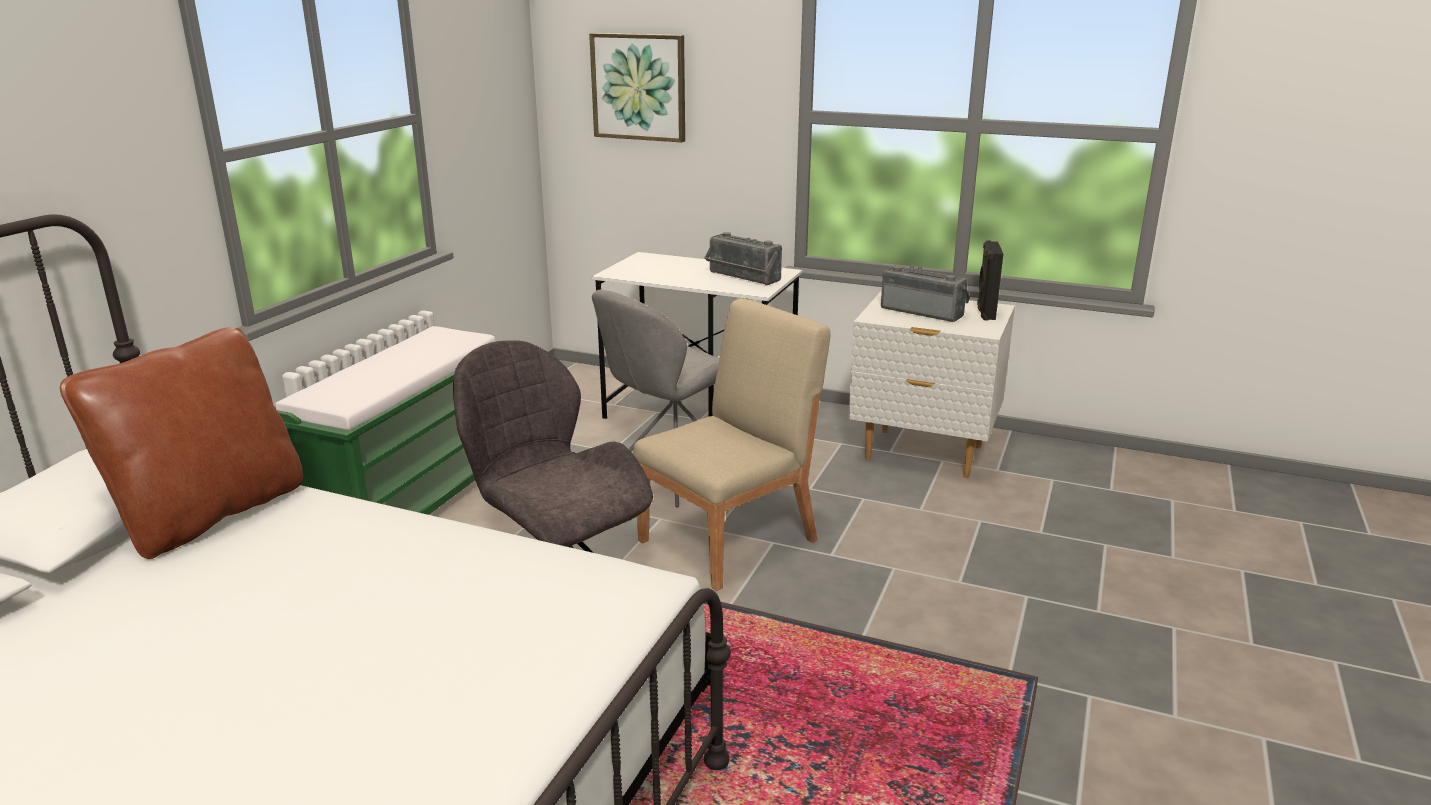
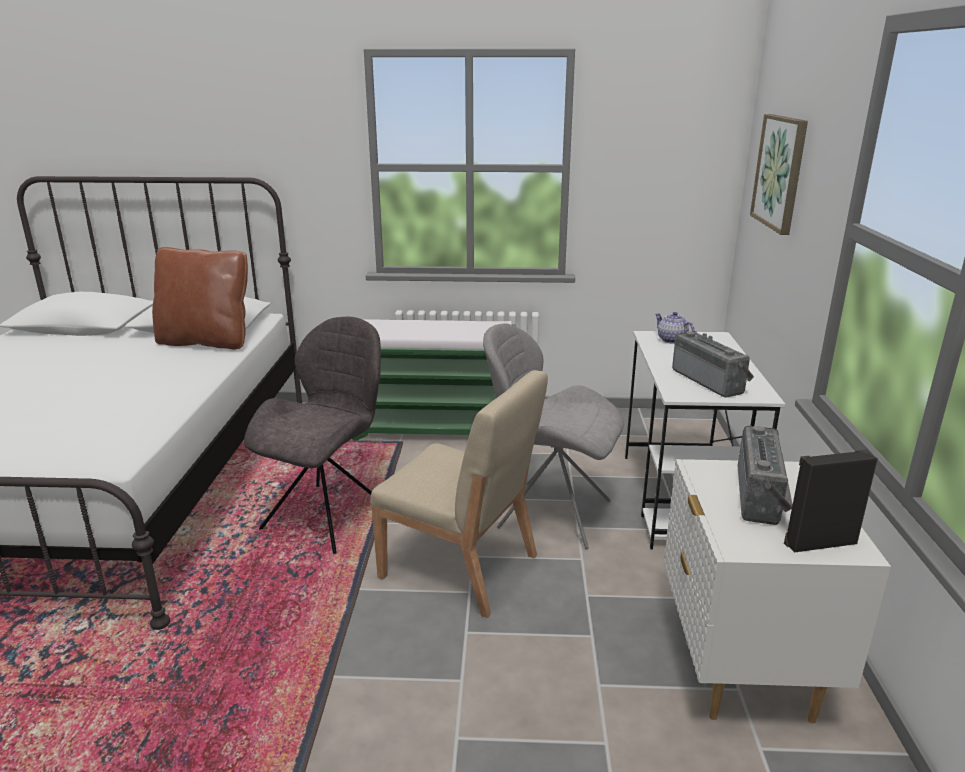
camera: 70 degrees right, 0 degrees up
(635, 270) = (671, 340): none -> teapot
(742, 278) = (710, 381): radio -> radio turned 135 degrees clockwise

